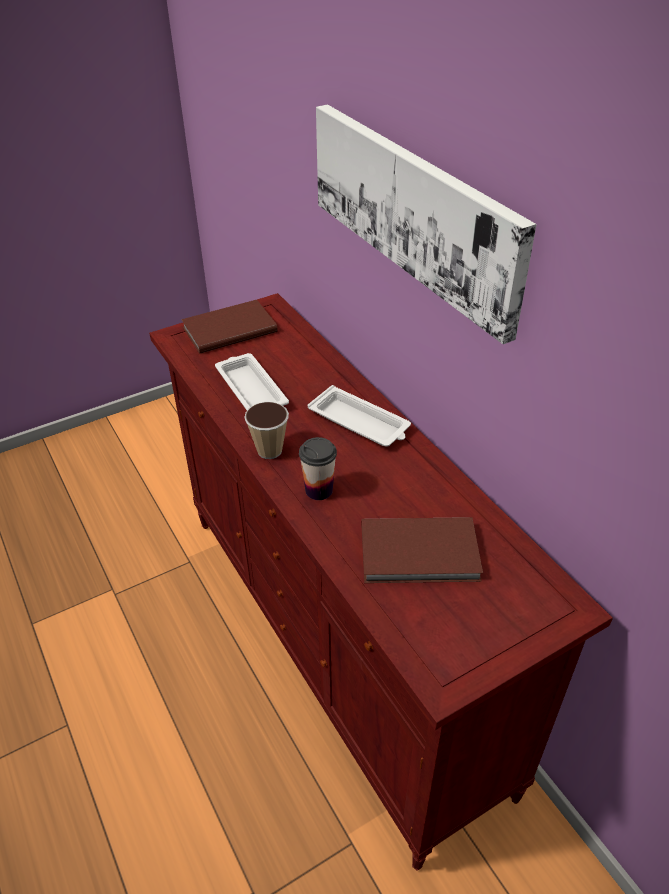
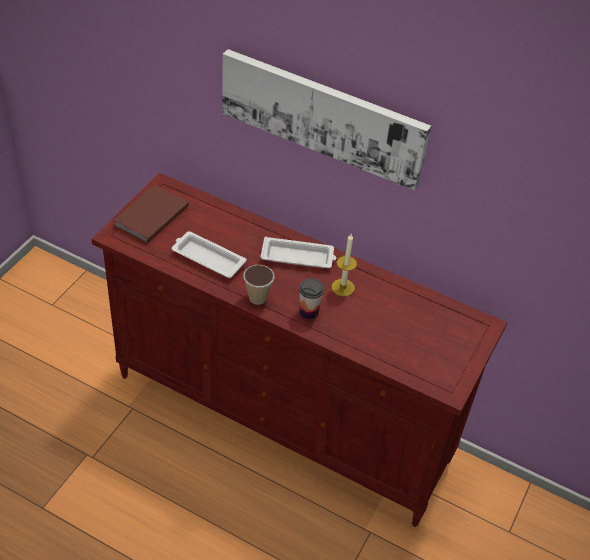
camera: 35 degrees left, 5 degrees up
(389, 477) = (343, 287): none -> candle
(421, 555) = (394, 328): brown book -> none

